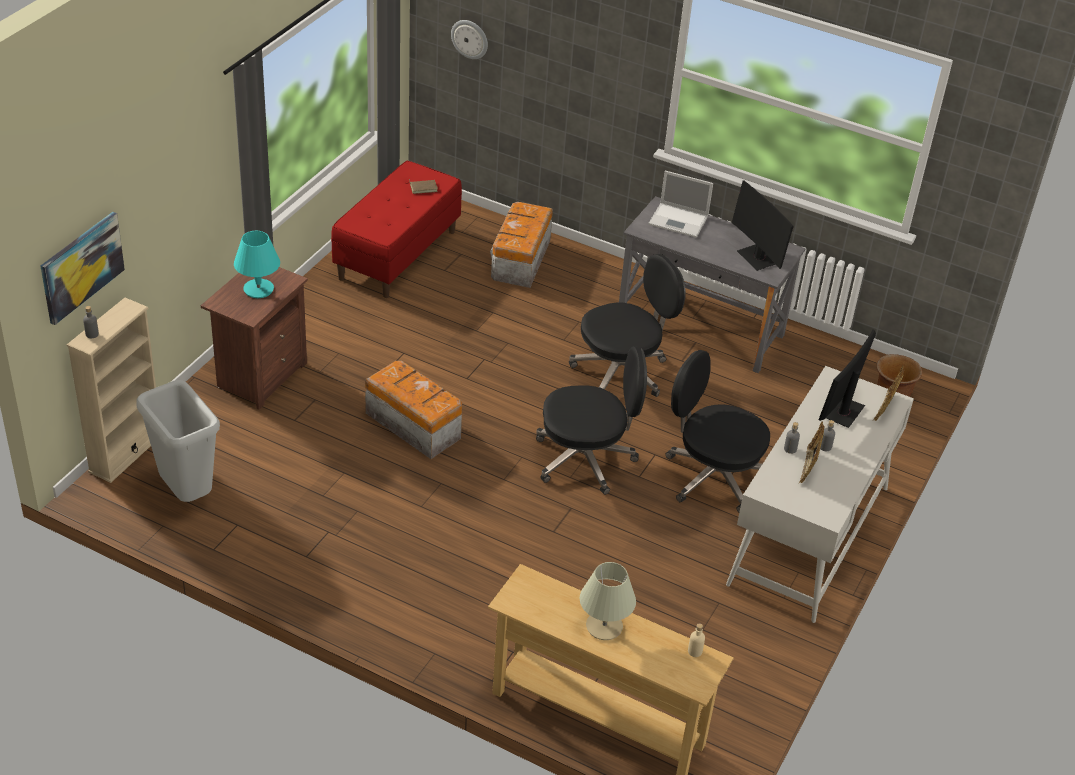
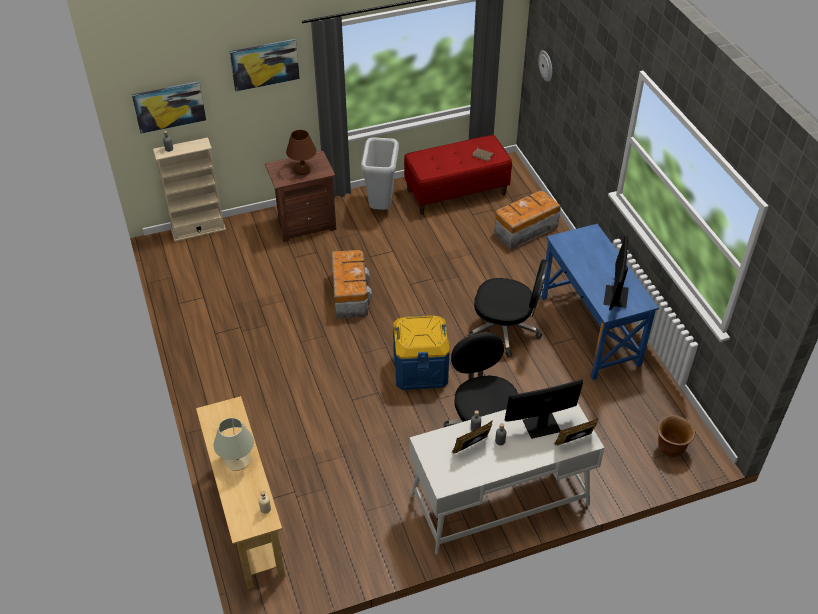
camera: 45 degrees right, 5 degrees up
(178, 155) = (264, 64): none -> picture
(185, 494) = (199, 267): grey trash can -> grey trash can (380, 206)
(258, 289) = (302, 168): turquoise table lamp -> brown table lamp
(586, 459) = (420, 369): black office chair -> blue storage box
(679, 220) = (593, 246): laptop -> none
(700, 327) = (590, 330): grey desk -> blue desk

